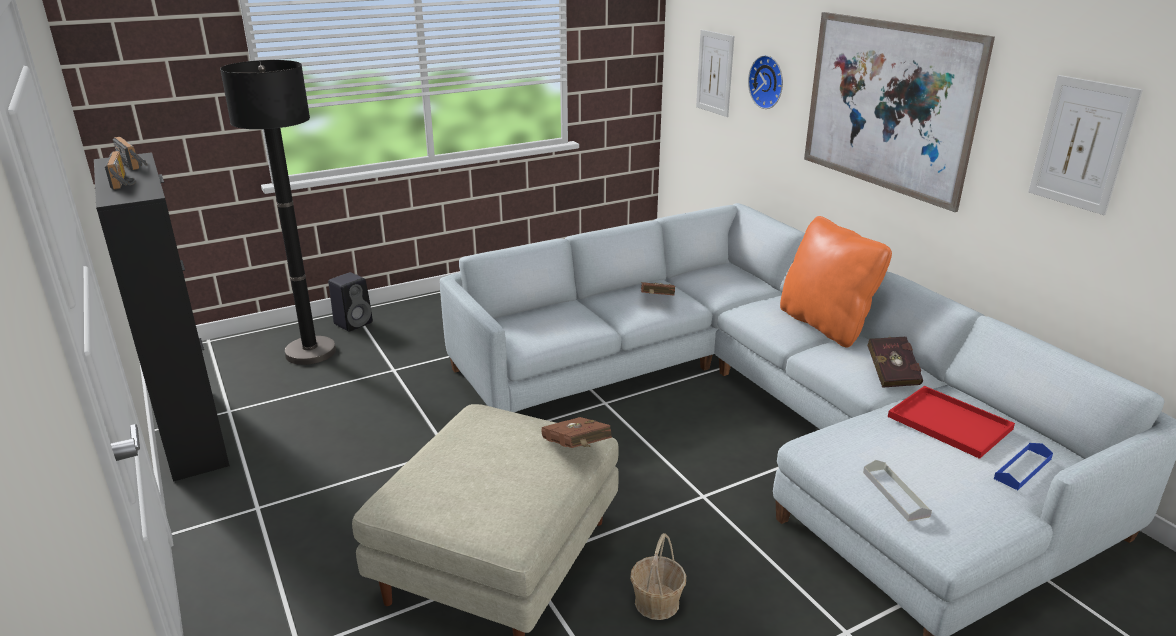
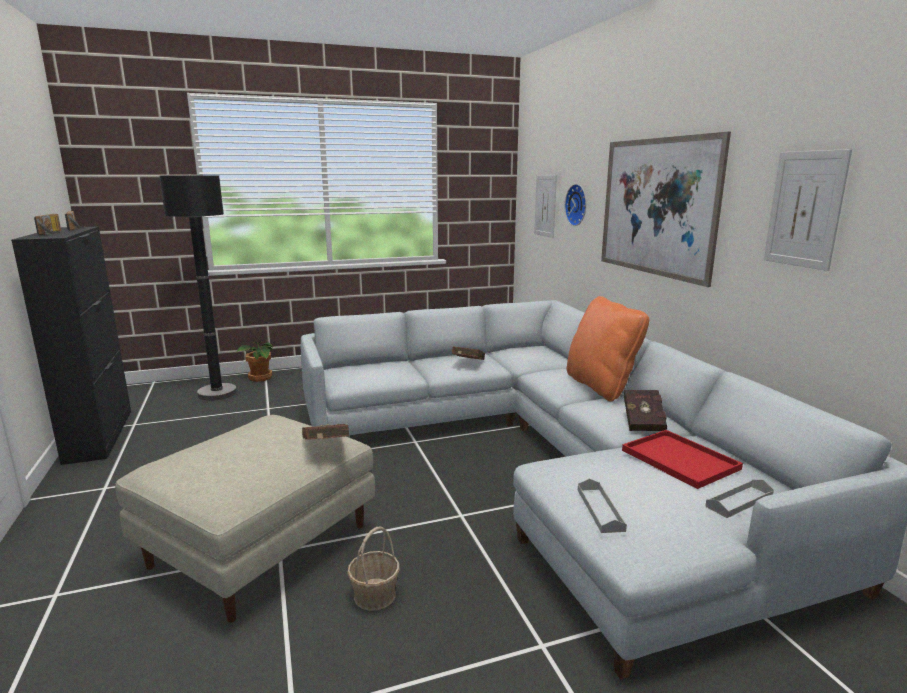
camera: 10 degrees right, 10 degrees down
(354, 323) = (260, 378): black speaker -> potted plant
(1022, 469) = (739, 501): blue tray -> grey tray

